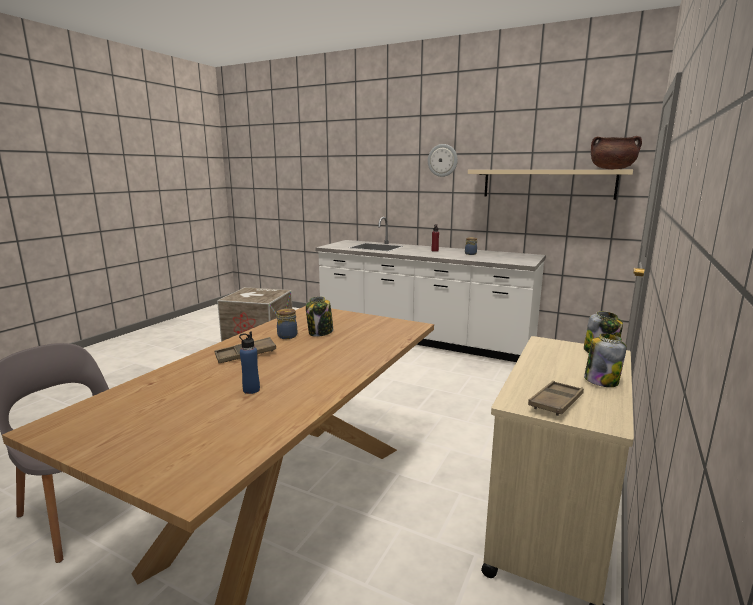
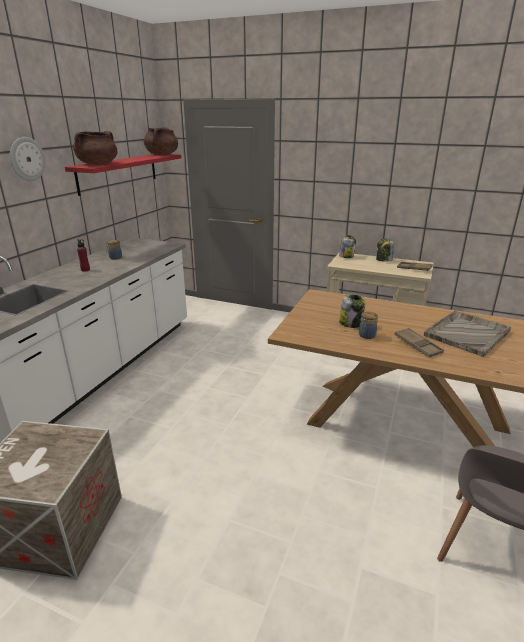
camera: 95 degrees left, 10 degrees up
(251, 390) = (467, 333): blue bottle -> grey tray
(496, 169) = (98, 164): none -> brown cooking pot
(547, 184) = (119, 173): beige shelf -> red shelf

